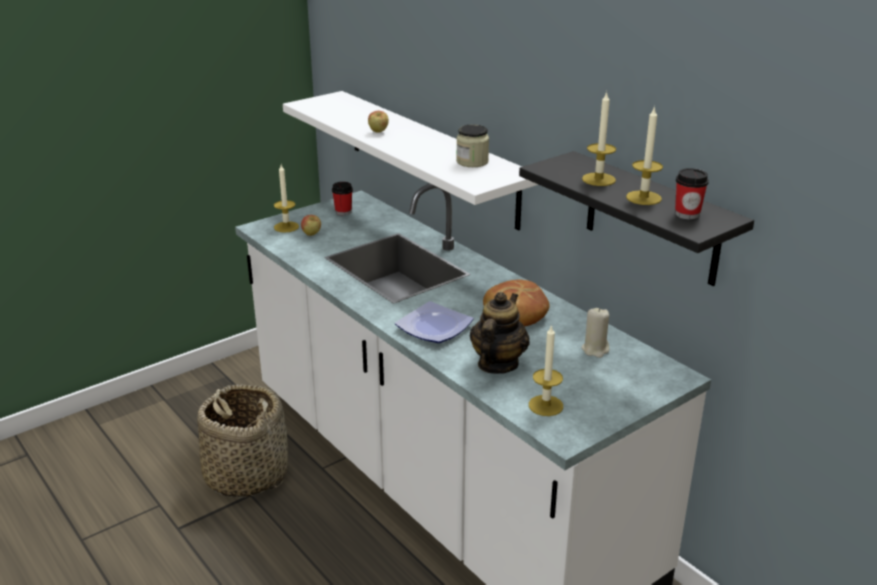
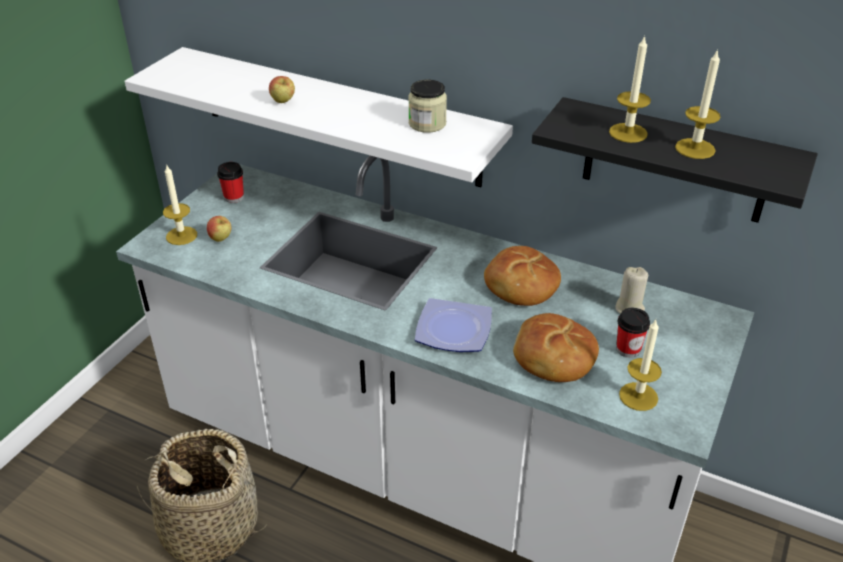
camera: 25 degrees left, 10 degrees up
(497, 364) = (553, 358): teapot -> bread
(687, 214) = (755, 161): cup -> cup (628, 349)

